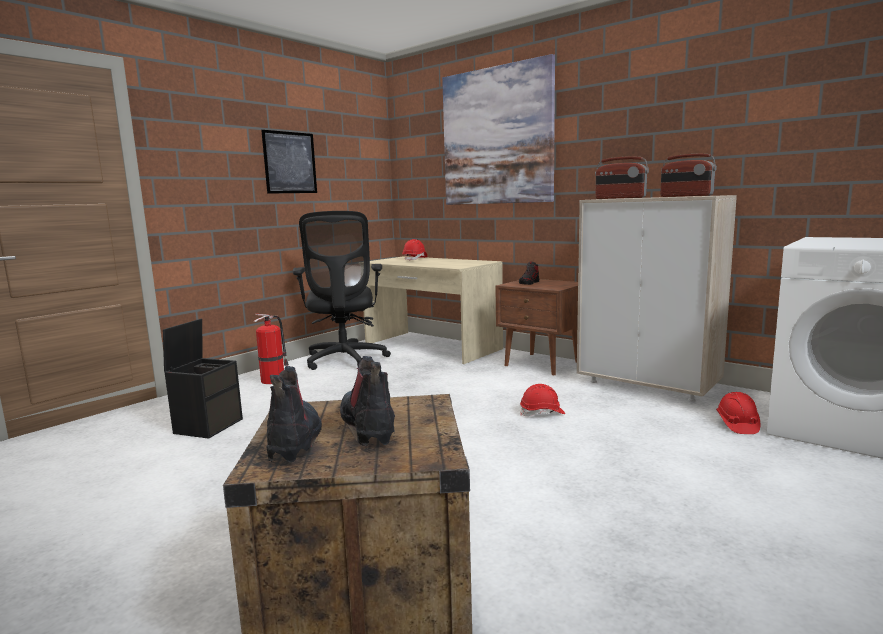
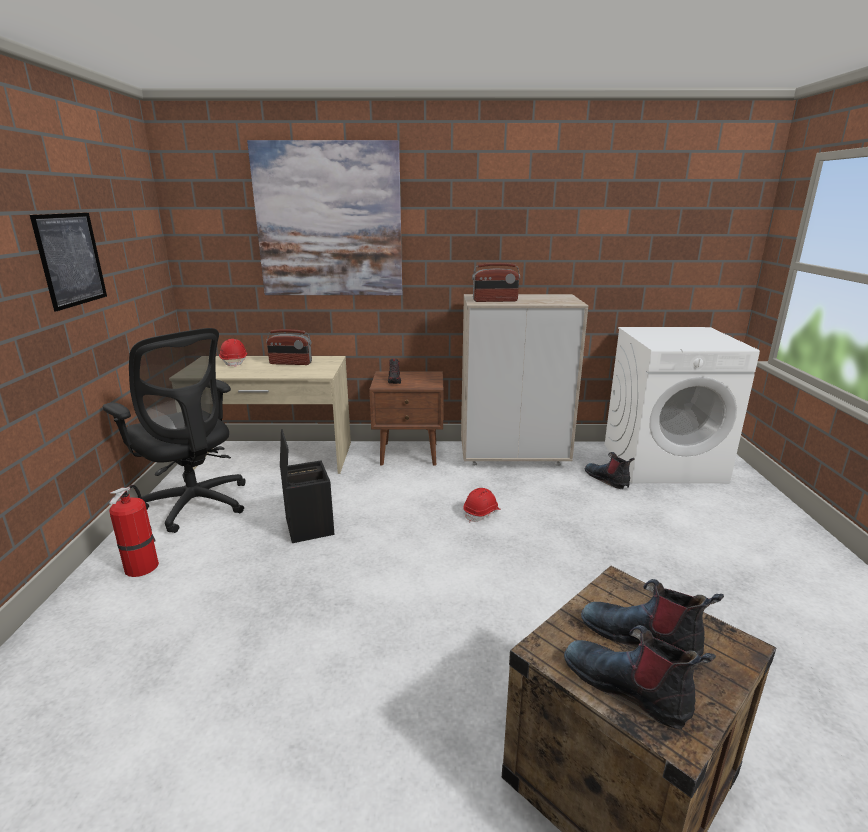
camera: 40 degrees left, 10 degrees up
(208, 425) = (158, 673): black storage box -> black storage box (308, 526)
(686, 196) = (538, 295): radio -> radio (290, 363)
(737, 425) = (607, 479): red hard hat -> boot

